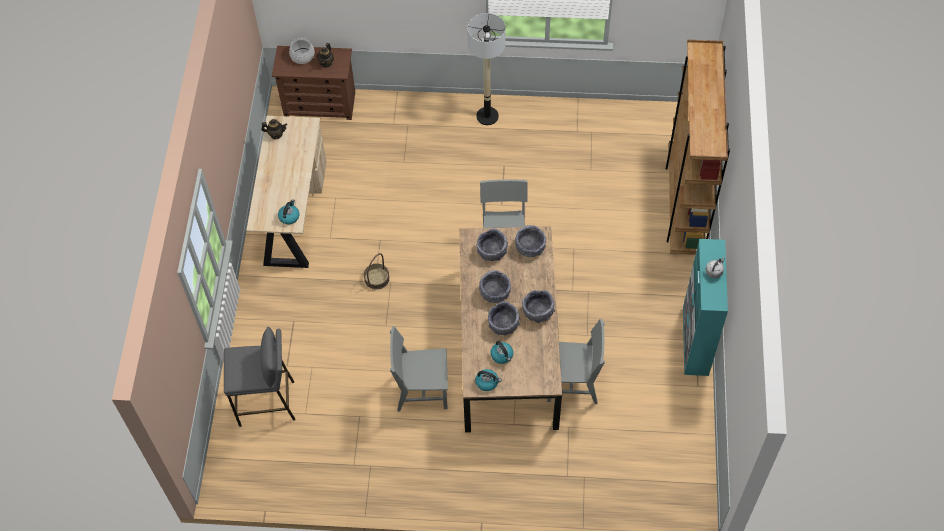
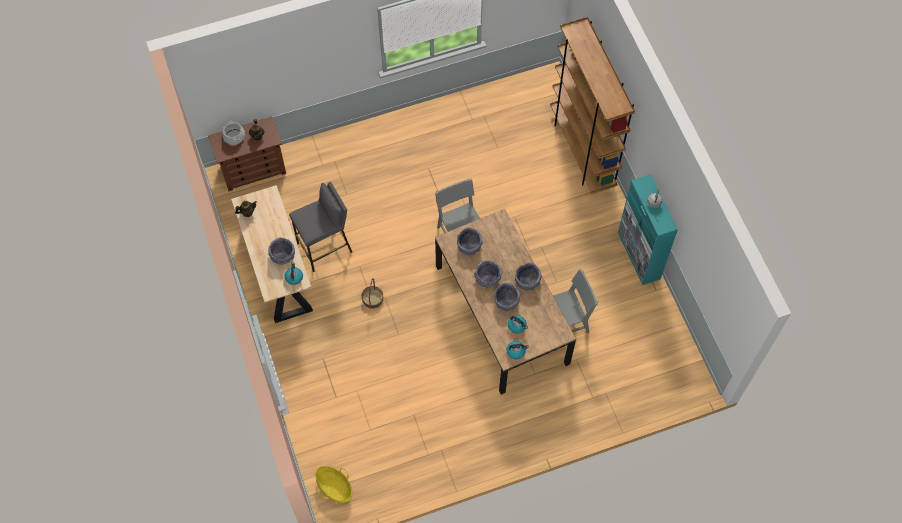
camera: 25 degrees left, 5 degrees up
(237, 459) = (334, 487): none -> basket
(267, 403) = (335, 433): grey stool -> grey stool (325, 248)
(421, 390) = (452, 375): grey chair -> none
(487, 116) = (395, 132): floor lamp -> none
(530, 247) = (497, 231): grey bowl -> grey bowl (282, 255)

